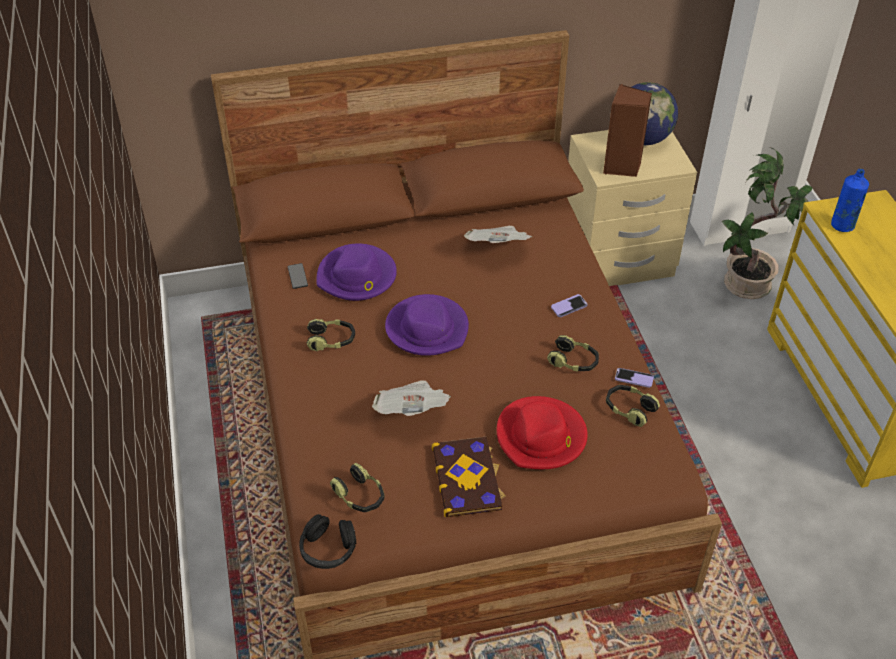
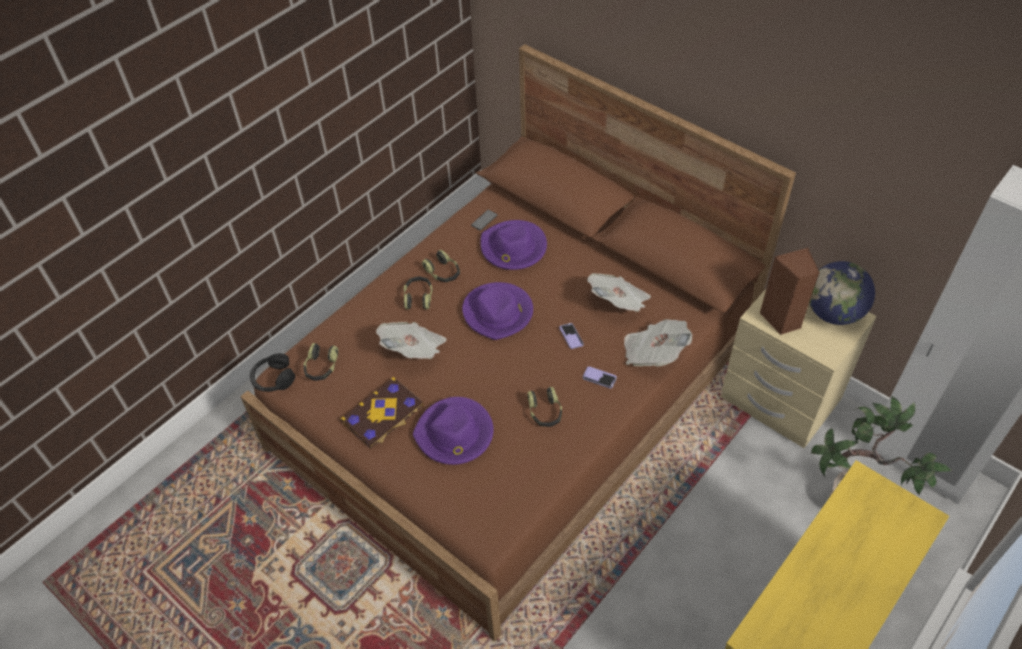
camera: 55 degrees right, 5 degrees up
(541, 437) = (454, 434): red hat -> purple hat
(574, 260) = (653, 353): none -> newspaper
(629, 409) = (528, 472): headphones -> headphones (418, 297)
(634, 378) = (562, 458): phone -> phone (571, 336)
(842, 225) = (855, 503): blue bottle -> none

